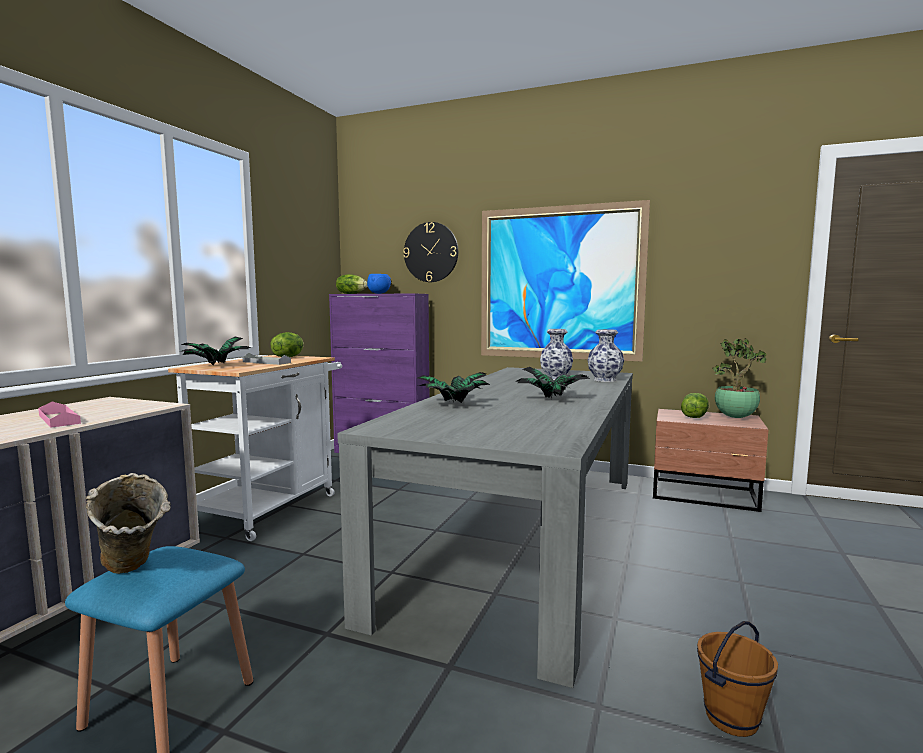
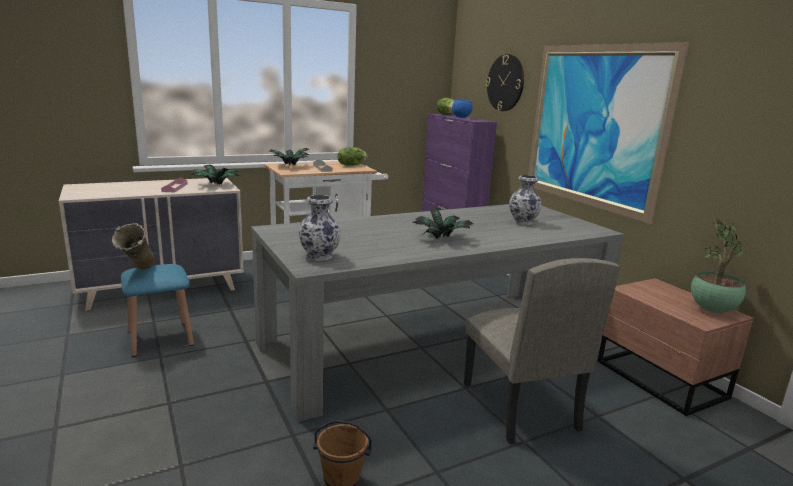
camera: 40 degrees right, 10 degrees up
(452, 404) = (363, 225): potted plant -> potted plant (215, 185)
(605, 380) = (558, 234): vase -> vase (319, 256)
(683, 556) = (519, 406): none -> beige chair
(694, 417) = (663, 296): lettuce -> none

